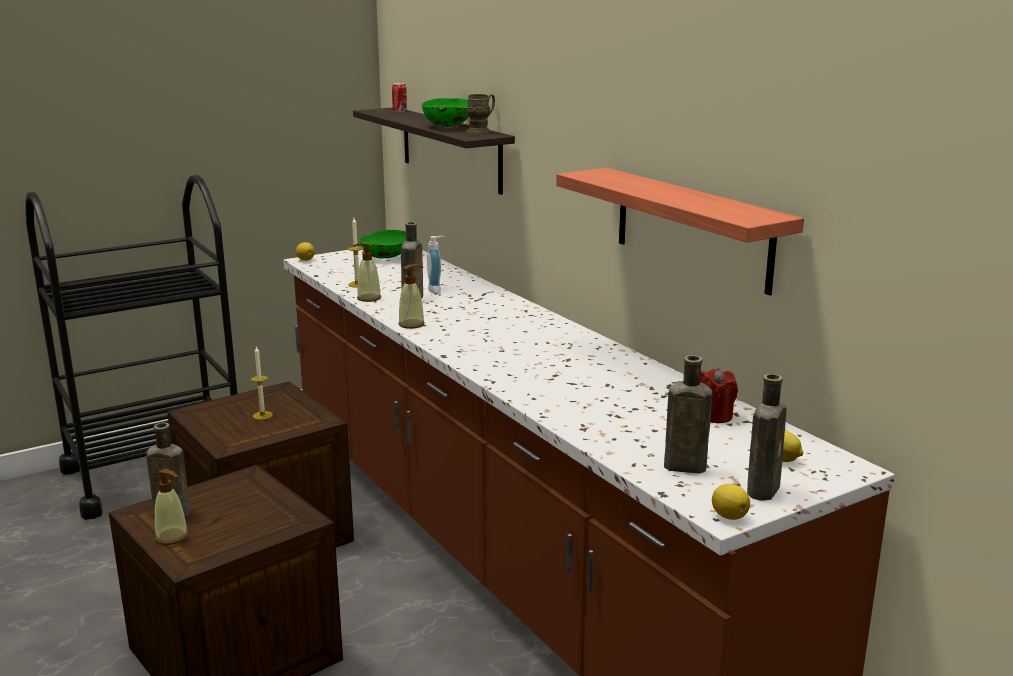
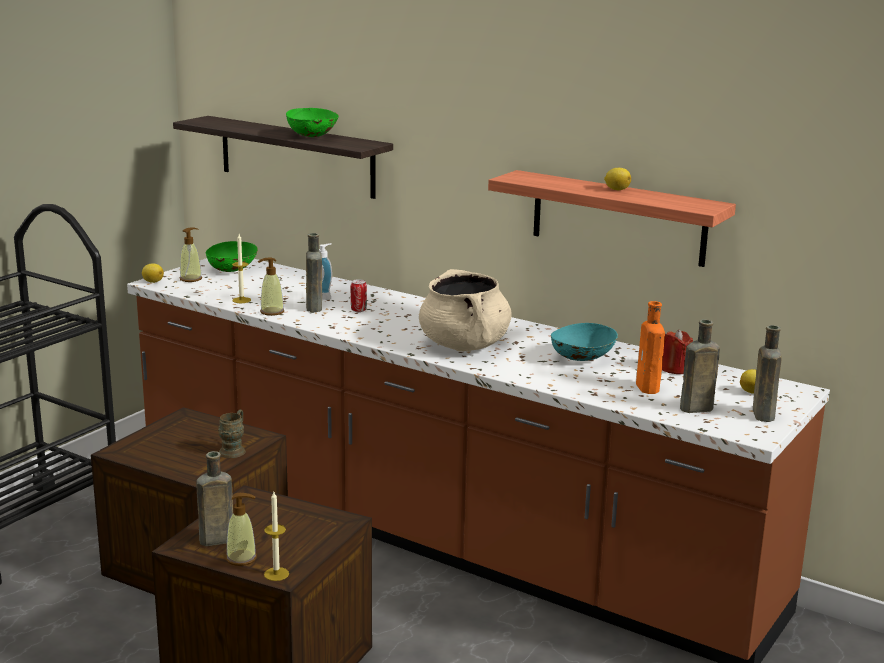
camera: 25 degrees left, 0 degrees up
(262, 415) = (196, 442): candle -> candle (276, 574)
(399, 111) = (225, 121): can -> can (358, 310)
(411, 324) = (345, 331): soap dispenser -> soap dispenser (191, 279)
(482, 131) = (355, 140): brown mug -> brown mug (234, 449)
(508, 355) = (464, 346): none -> beige cooking pot
(619, 388) = (582, 359): none -> turquoise bowl
(654, 433) = (648, 388): none -> orange bottle
(728, 516) = (760, 435): lemon -> lemon (616, 189)

